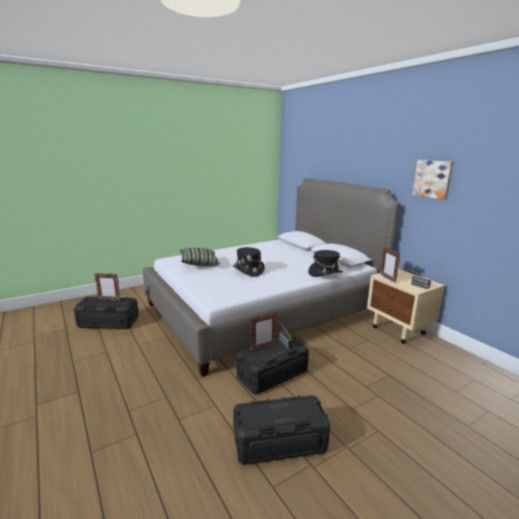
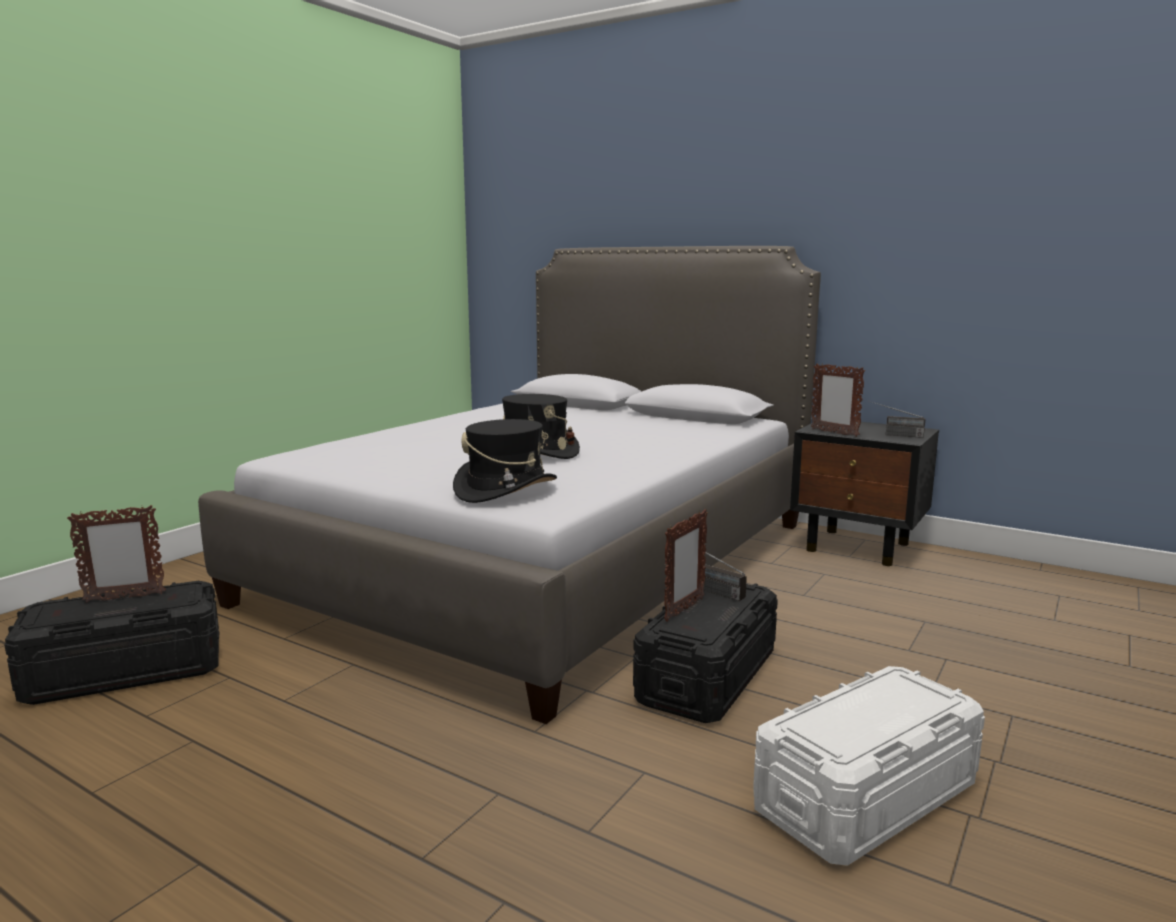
camera: 25 degrees left, 5 degrees down
(199, 264) = (390, 456): pillow -> none
(279, 442) = (864, 797): black storage box -> white storage box
(325, 273) = (708, 437): black hat -> black hat (506, 490)
(399, 330) = (859, 547): beige nightstand -> black nightstand
(433, 179) = (887, 213): picture -> none

